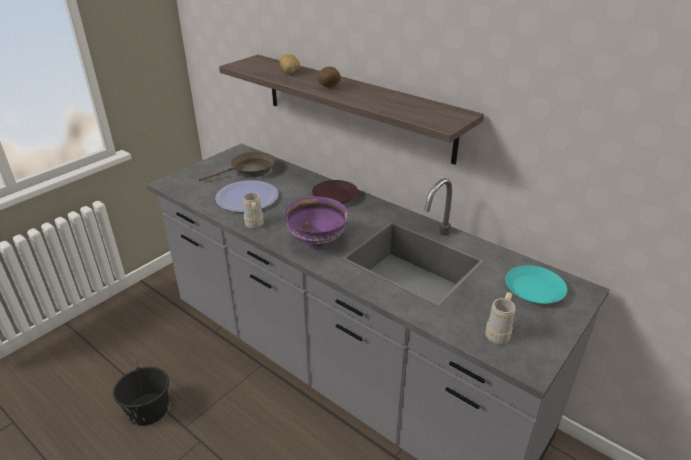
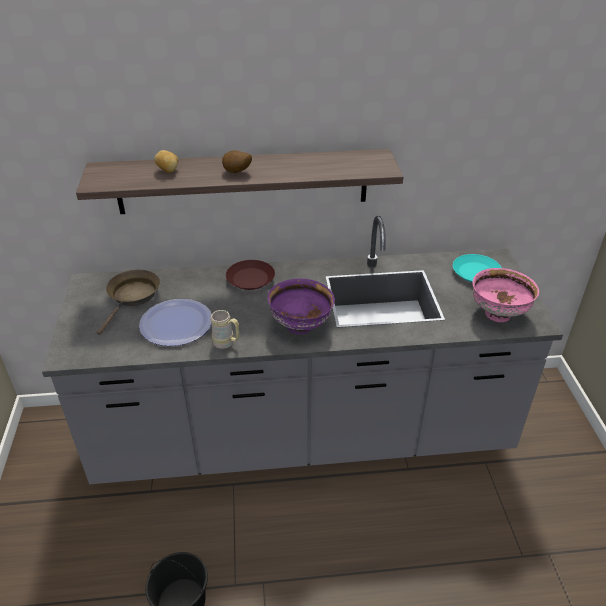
camera: 45 degrees left, 5 degrees up
(499, 332) = (497, 313): beige mug -> pink bowl

